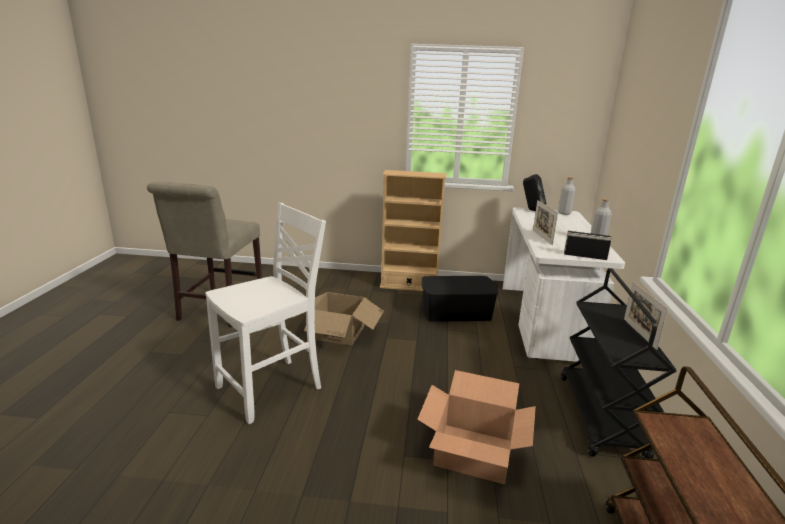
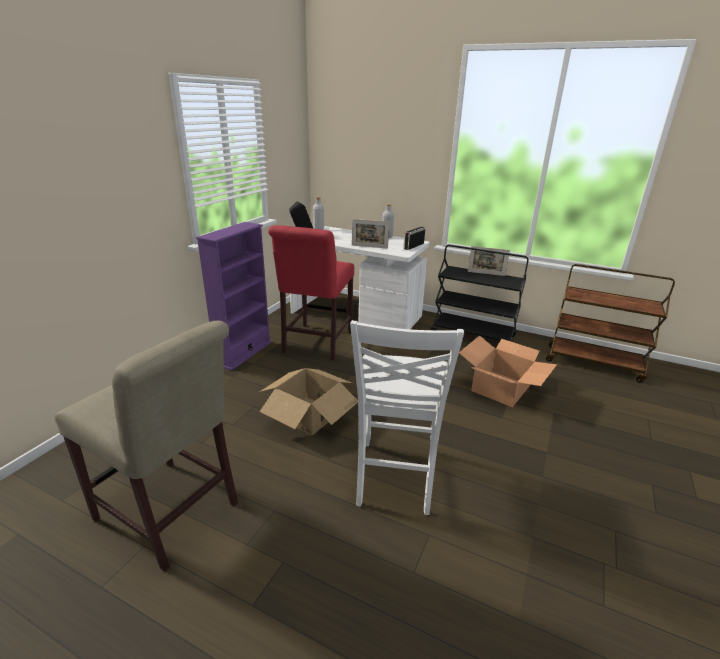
camera: 70 degrees left, 5 degrees up
(272, 388) = (395, 477): white chair -> white chair turned 150 degrees counterclockwise
(409, 286) = (244, 353): beige bookcase -> purple bookcase
(456, 312) = (316, 344): black storage box -> red chair

